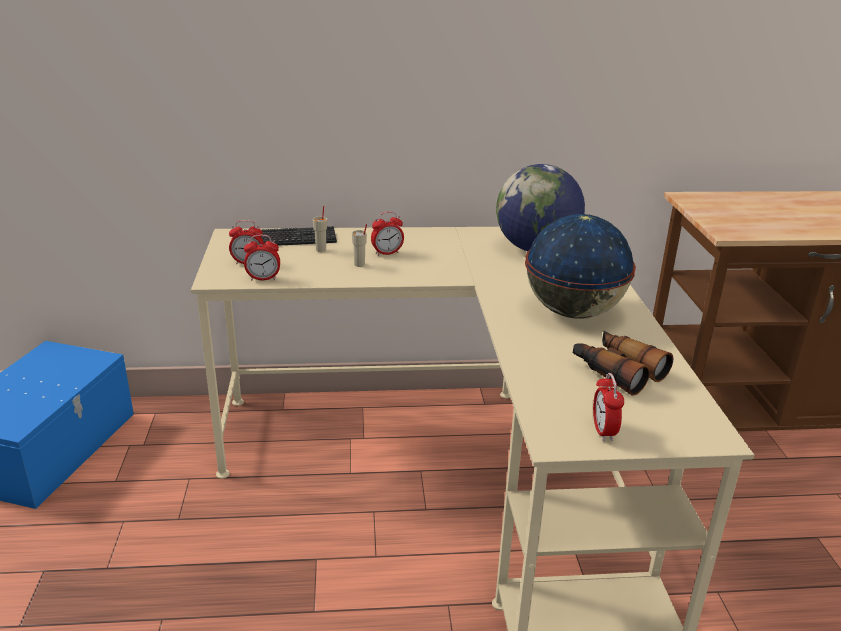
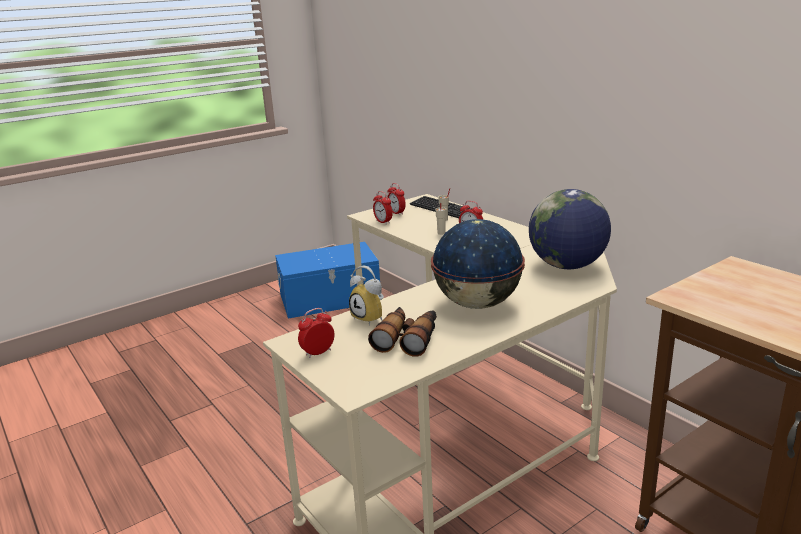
camera: 60 degrees right, 5 degrees down
(544, 373) = (372, 318): none -> alarm clock

